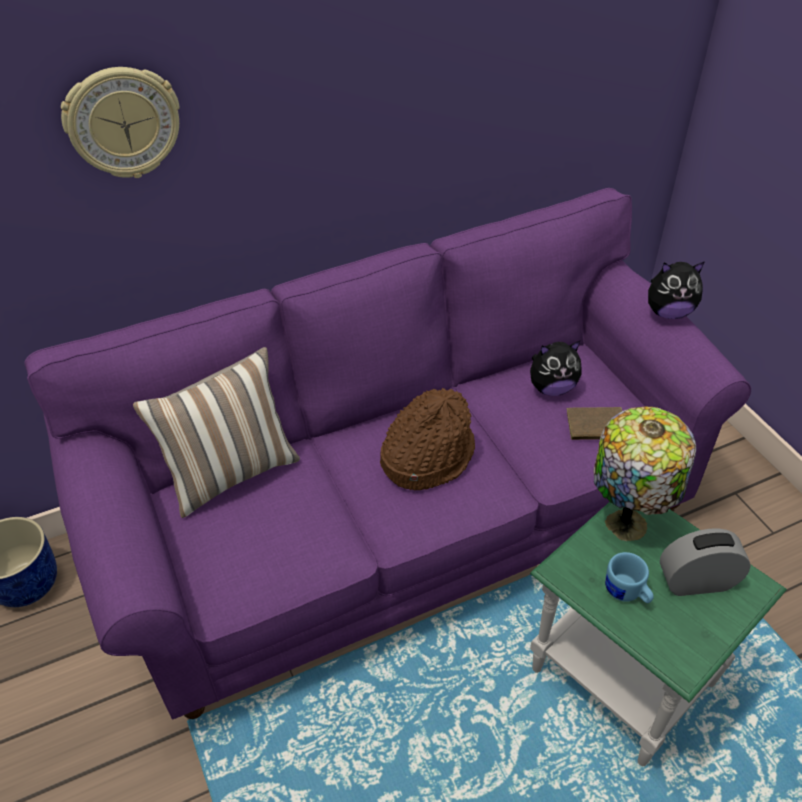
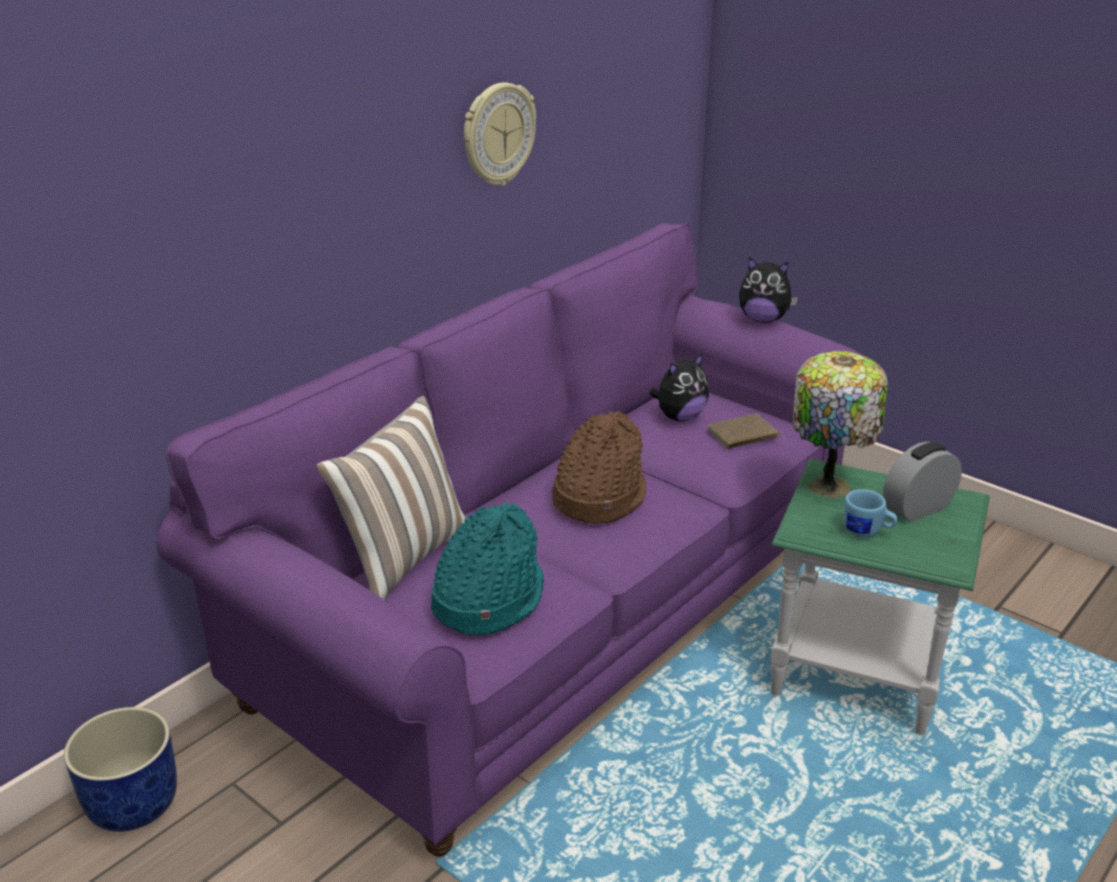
camera: 25 degrees left, 15 degrees down
(123, 123) = (254, 165): wall clock -> wall clock (497, 134)
(266, 541) = (487, 599): none -> turquoise hat
(668, 312) = (763, 319): plush toy -> plush toy turned 45 degrees clockwise

